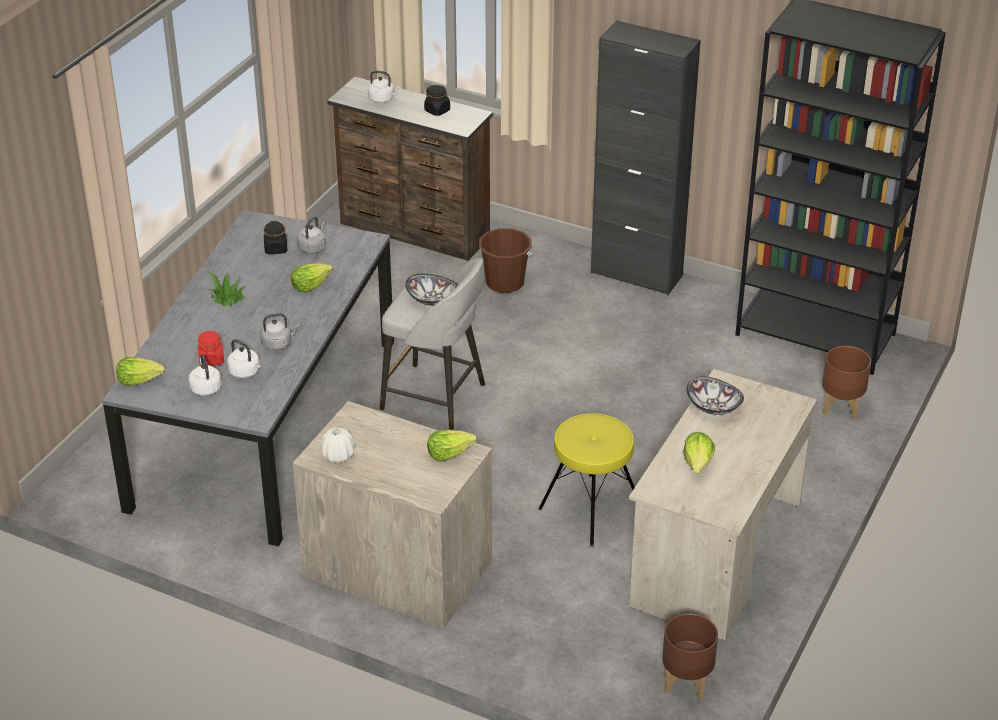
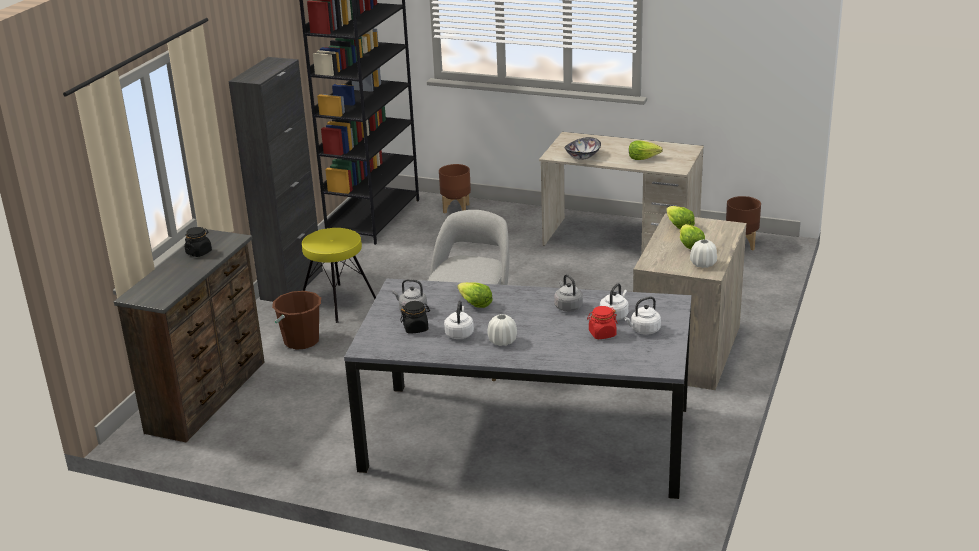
camera: 95 degrees left, 10 degrees down
(139, 380) = (646, 364): lettuce -> lettuce (690, 245)
(227, 297) = (502, 341): potted plant -> white vase
(383, 99) = (169, 280): white kettle -> white kettle (459, 333)
(432, 300) = (463, 268): bowl -> none
(591, 509) = (591, 283): yellow stool -> yellow stool (337, 303)

